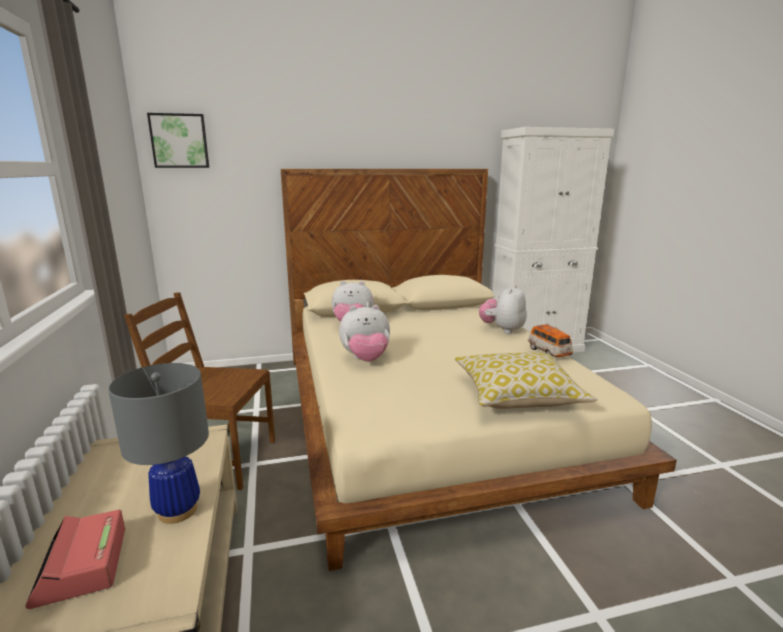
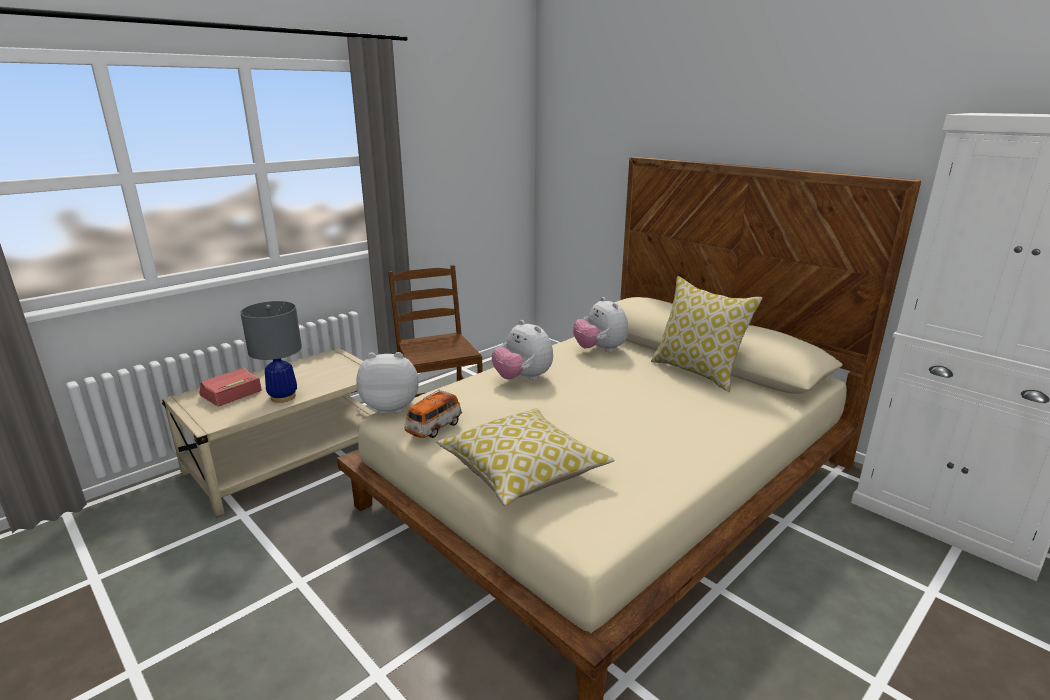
camera: 60 degrees right, 5 degrees up
(179, 141) = (562, 122): picture -> none
(425, 314) = (697, 372): none -> pillow
(502, 330) = (719, 428): plush toy -> plush toy (392, 407)
(549, 352) = (680, 472): toy car -> toy car (434, 428)

